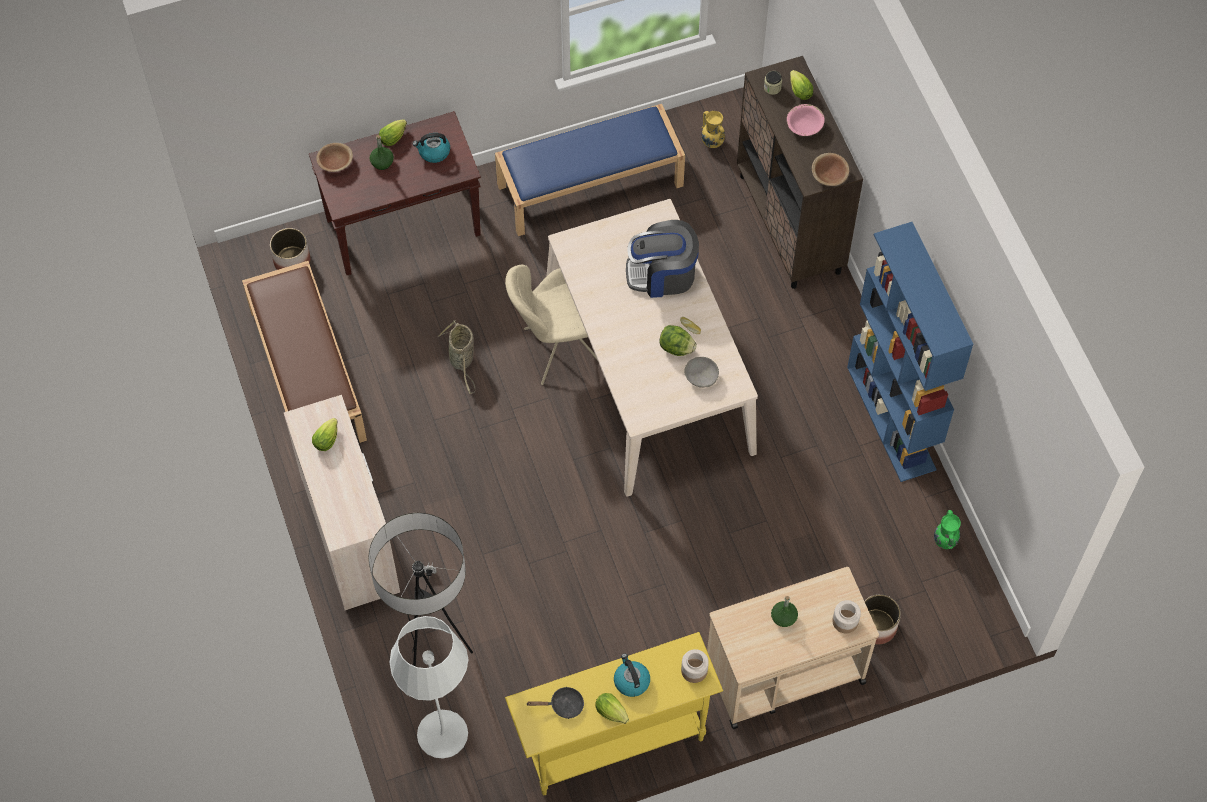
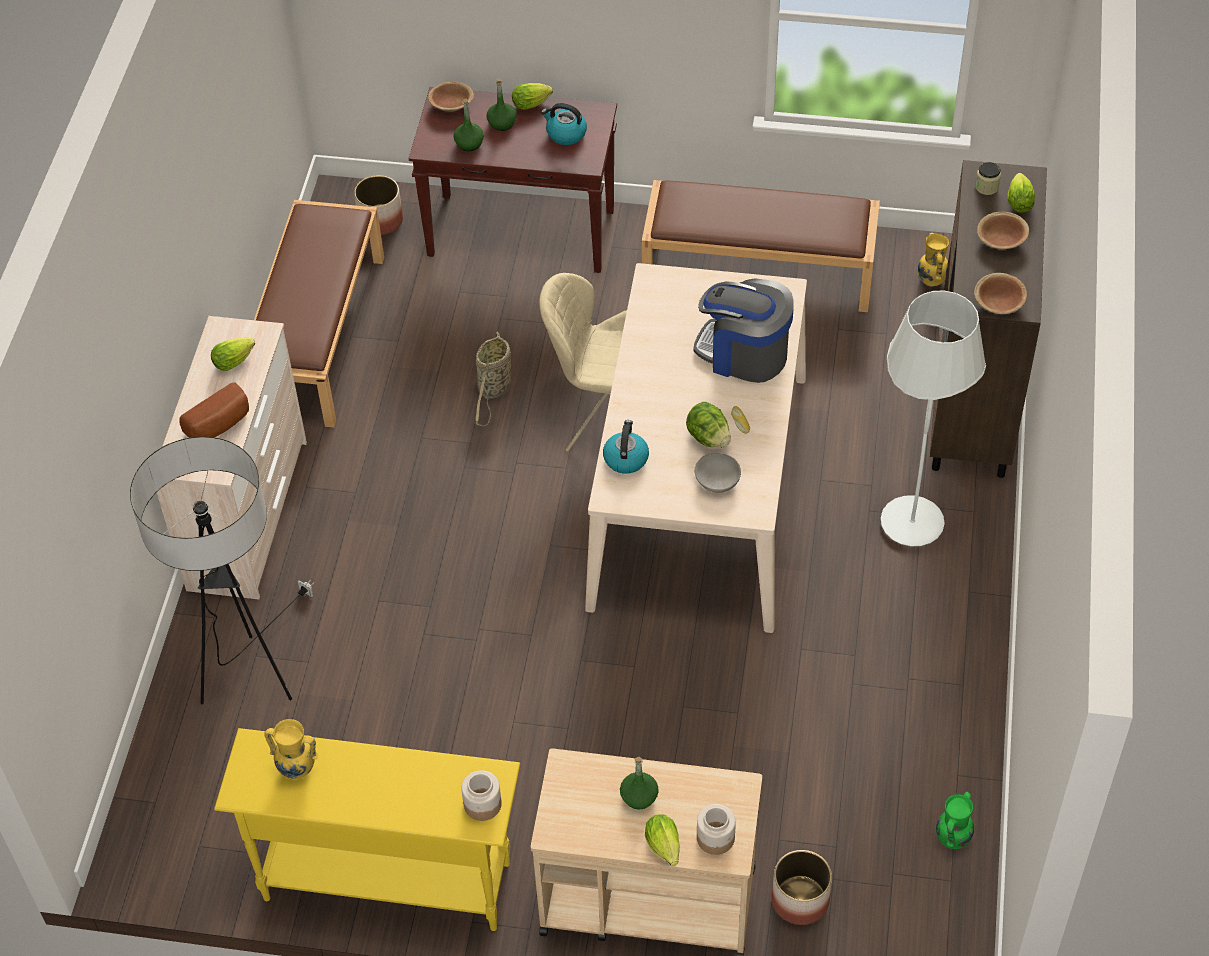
camera: 30 degrees right, 10 degrees down
(351, 491) = (220, 425): none -> bread
(369, 189) = (469, 144): none -> green bottle
(442, 735) = (197, 776): white floor lamp -> white floor lamp (911, 523)
(563, 705) = (297, 769): black frying pan -> yellow vase
(591, 184) = (760, 270): blue bench -> brown bench
(613, 713) = (350, 807): lettuce -> lettuce (665, 849)
(631, 681) = (397, 780): kettle -> kettle (625, 458)
(804, 126) = (1001, 240): pink bowl -> brown bowl
(892, 418) = (970, 665): blue bookcase -> none

